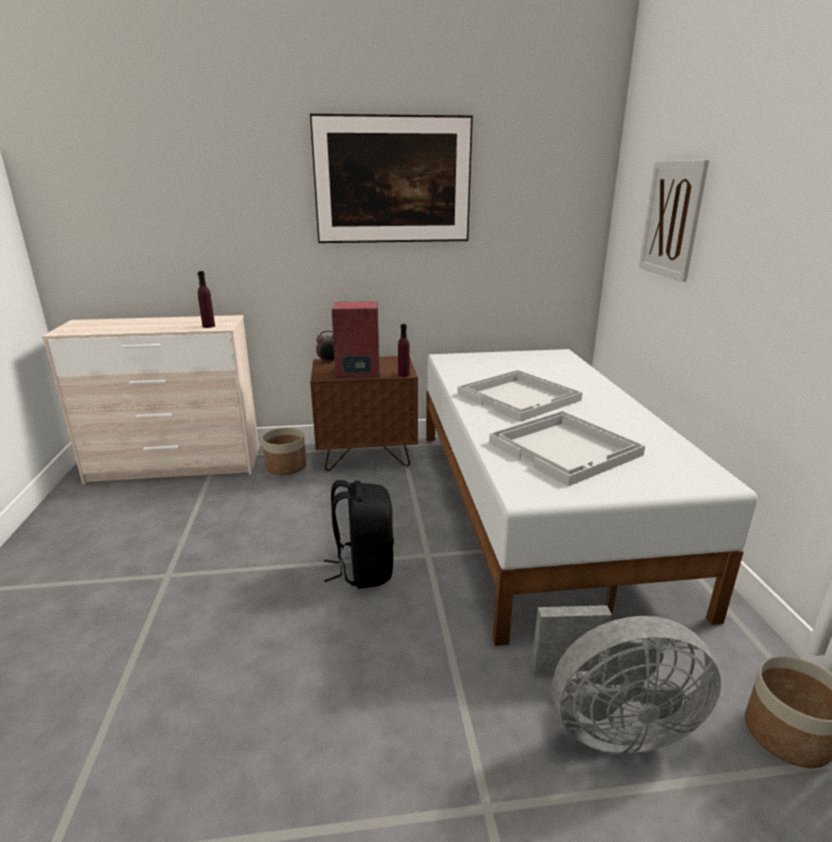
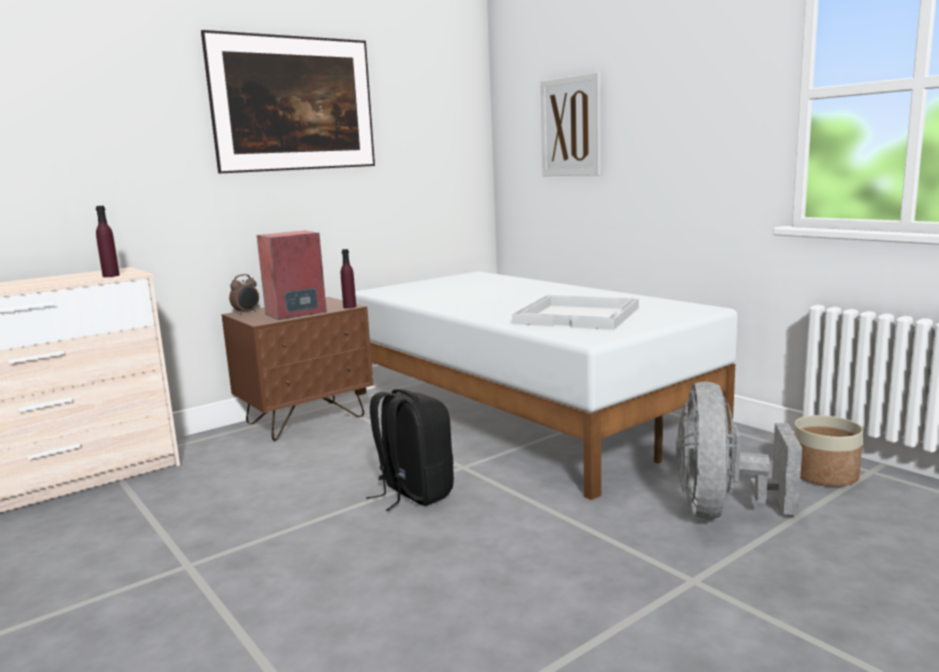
camera: 30 degrees left, 10 degrees down
(286, 467) = (218, 450): planter -> none
(520, 397) = (489, 299): white tray -> none
(609, 725) = (721, 510): grey fan -> grey fan turned 135 degrees clockwise

